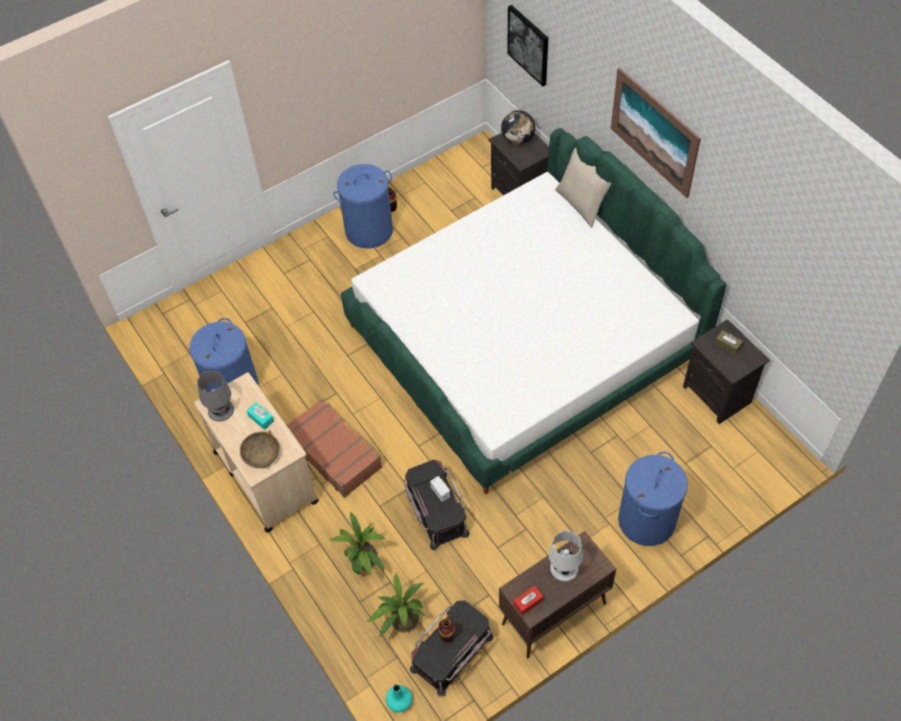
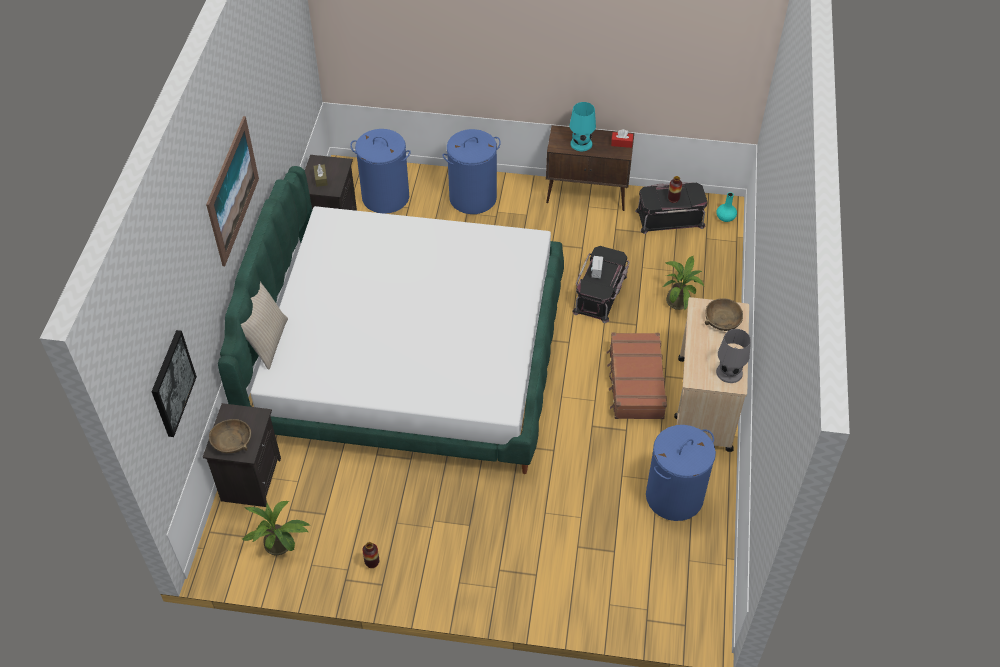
camera: 140 degrees left, 5 degrees down
(261, 418) = (702, 344): turquoise tissue box -> none
(369, 230) = (416, 555): blue laundry basket -> blue laundry basket (385, 197)
(401, 620) = (686, 253): potted plant -> potted plant (281, 546)
(517, 140) = (232, 441): globe -> brown bowl
(563, 568) = (581, 144): white table lamp -> turquoise table lamp

